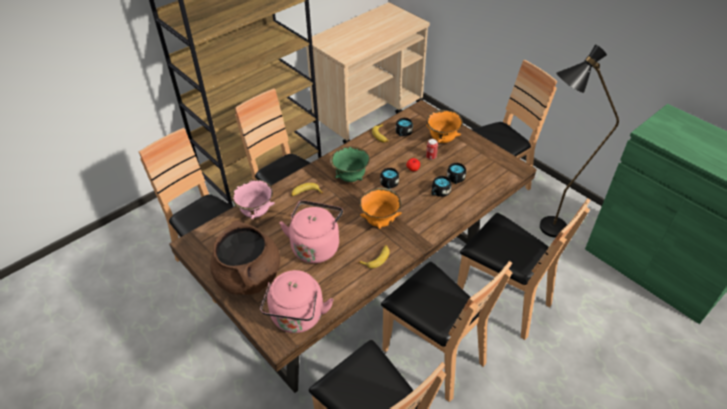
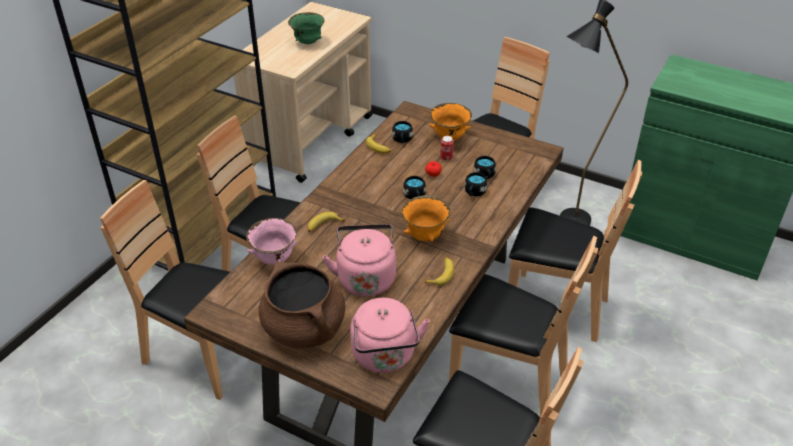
camera: 20 degrees left, 5 degrees down
(350, 178) = (367, 198): green bowl -> green bowl (308, 42)

